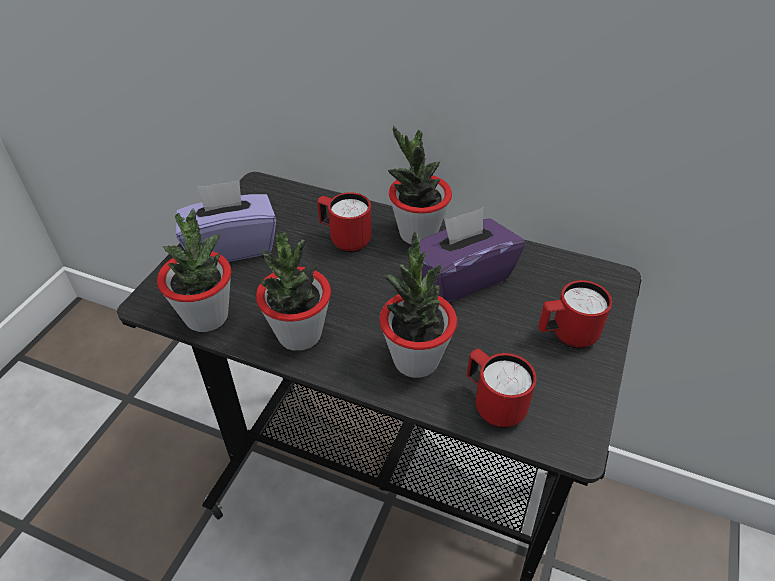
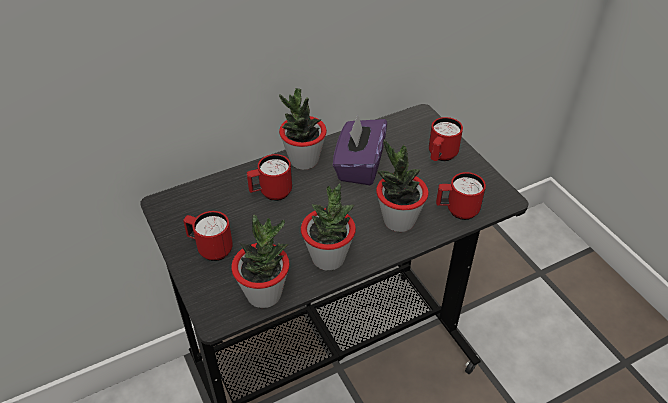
camera: 50 degrees left, 0 degrees up
(232, 246) = (210, 249): purple tissue box -> red mug

